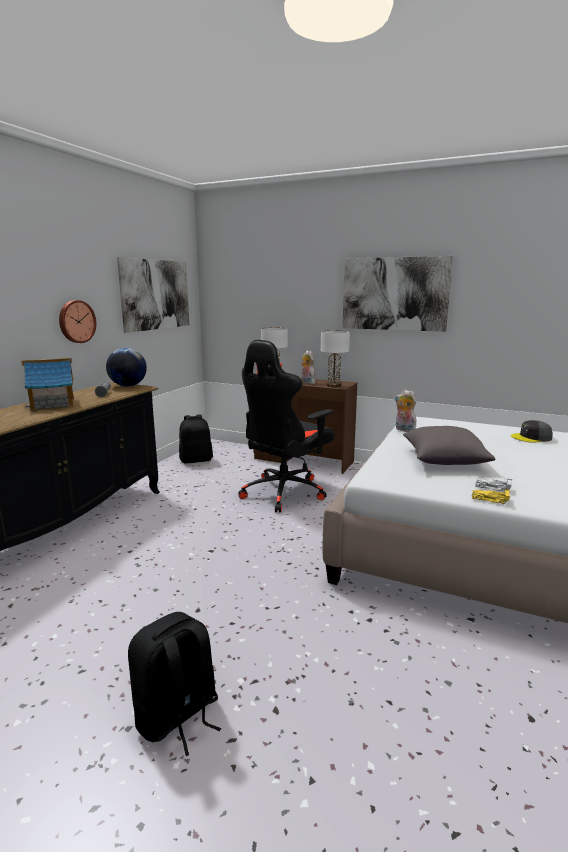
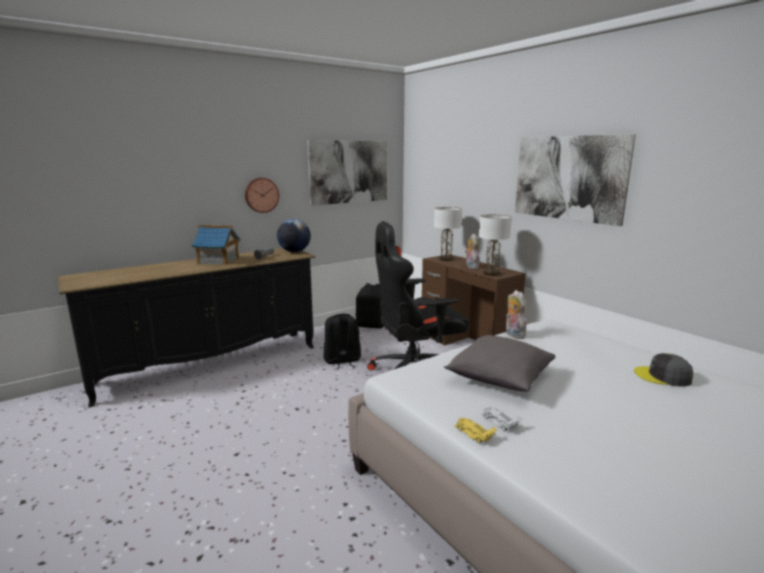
camera: 30 degrees right, 0 degrees up
(177, 716) = (140, 528): black backpack -> black backpack (342, 361)

